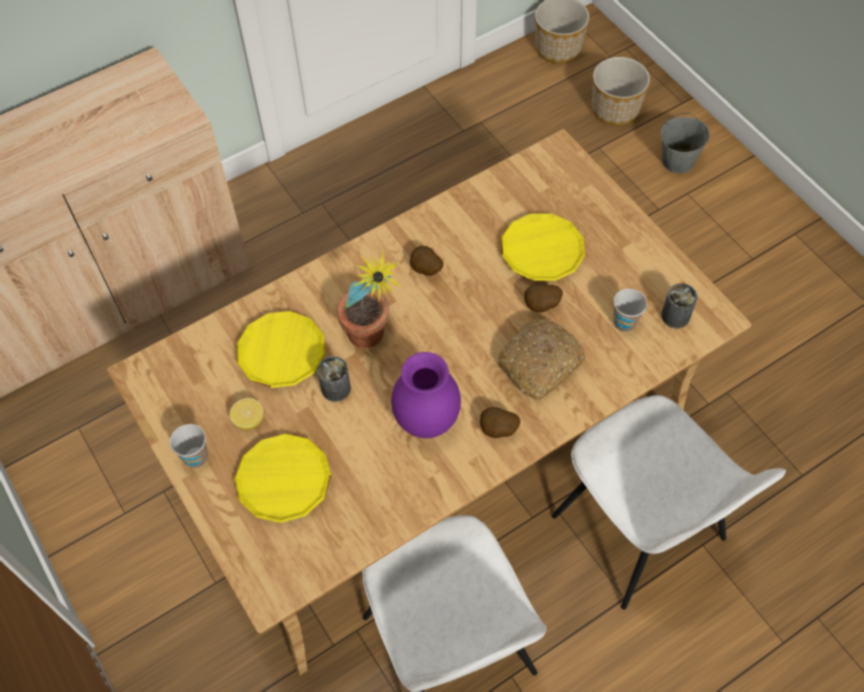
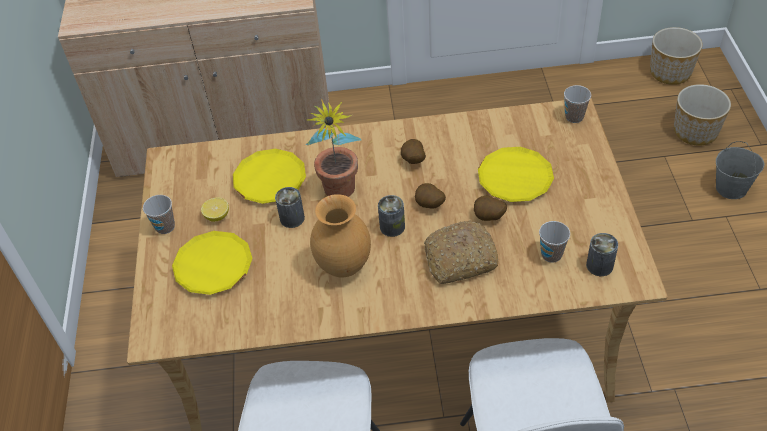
camera: 30 degrees right, 10 degrees down
(426, 422) = (343, 267): purple vase -> brown vase
(449, 355) = (392, 227): none -> can
(498, 431) = (395, 295): potato -> potato (429, 205)
(561, 158) = (574, 117): none -> cup

